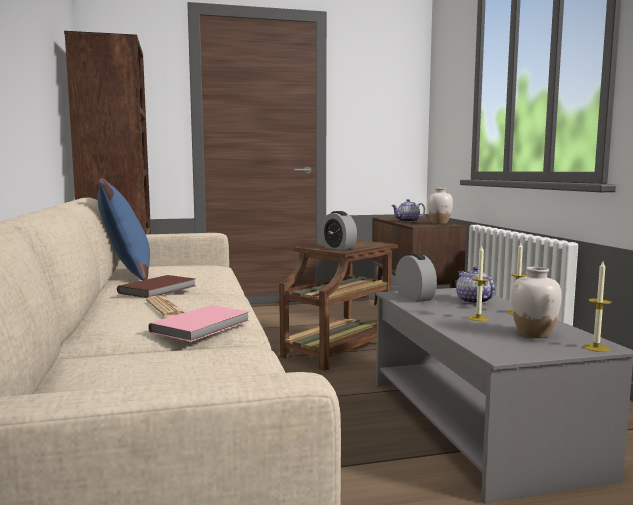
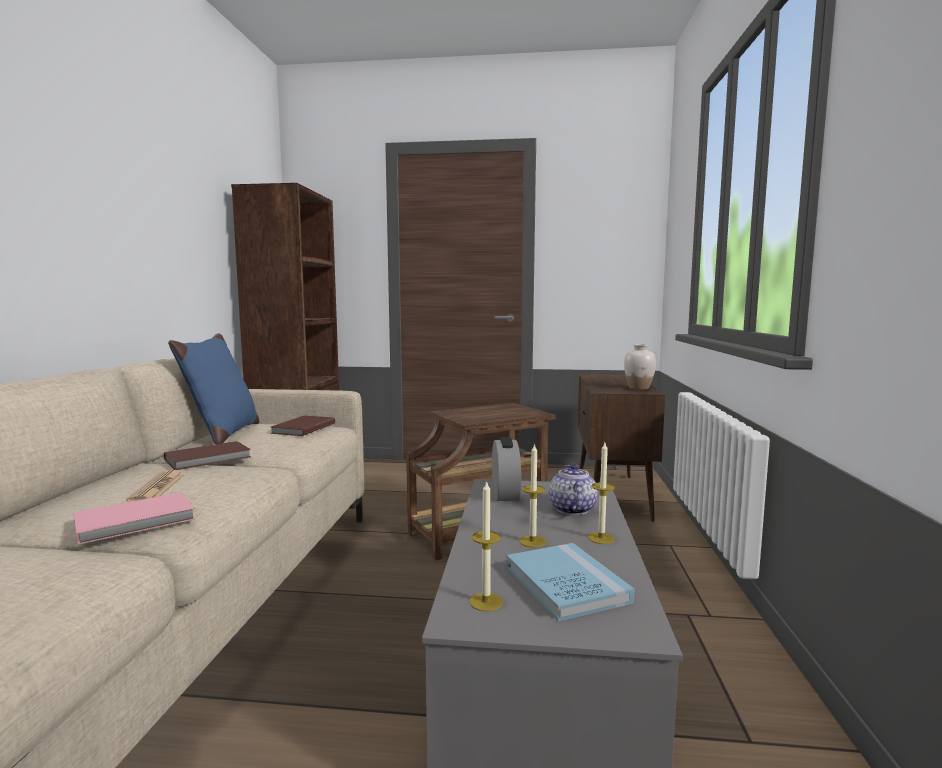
camera: 20 degrees right, 0 degrees up
(193, 266) = (302, 428): none -> brown book
(338, 248) = (472, 416): alarm clock -> none
(408, 221) = (606, 382): teapot -> none
(533, 334) = (566, 584): white vase -> blue book
(596, 348) = (621, 631): candle -> candle (486, 602)

